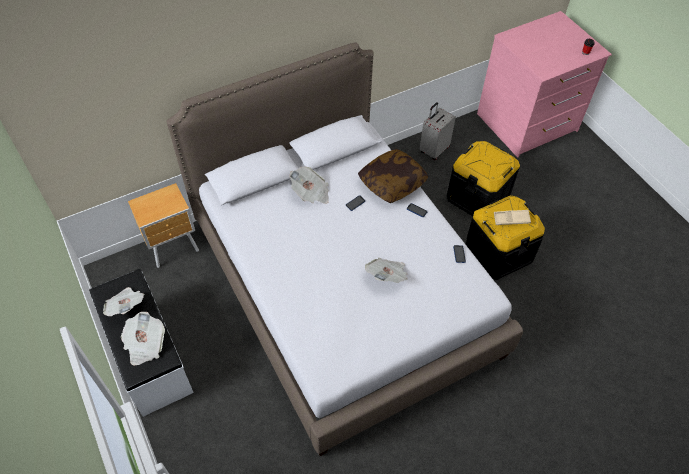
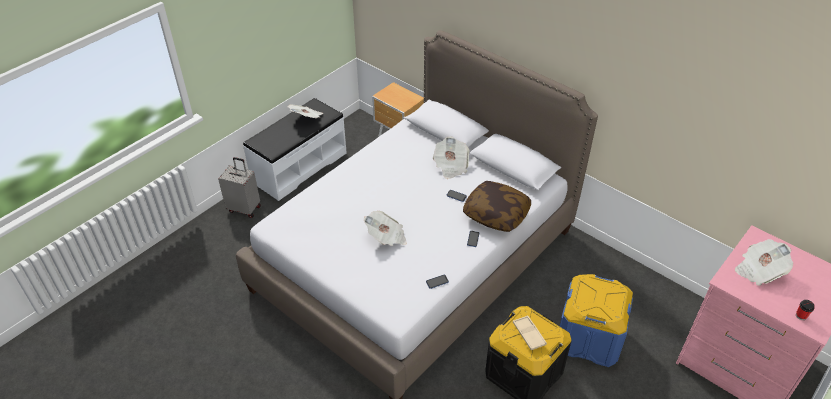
camera: 70 degrees right, 10 degrees down
(145, 345) = (279, 138): newspaper -> newspaper (759, 270)
(433, 150) = (628, 283): grey suitcase -> grey suitcase (244, 208)
(478, 197) = (589, 337): black storage box -> blue storage box

